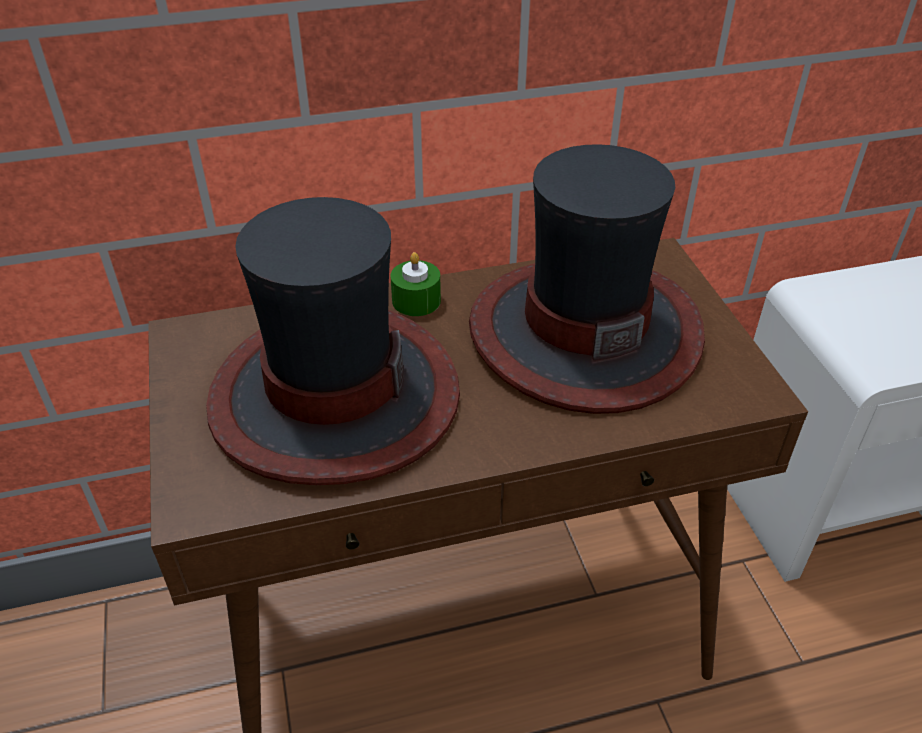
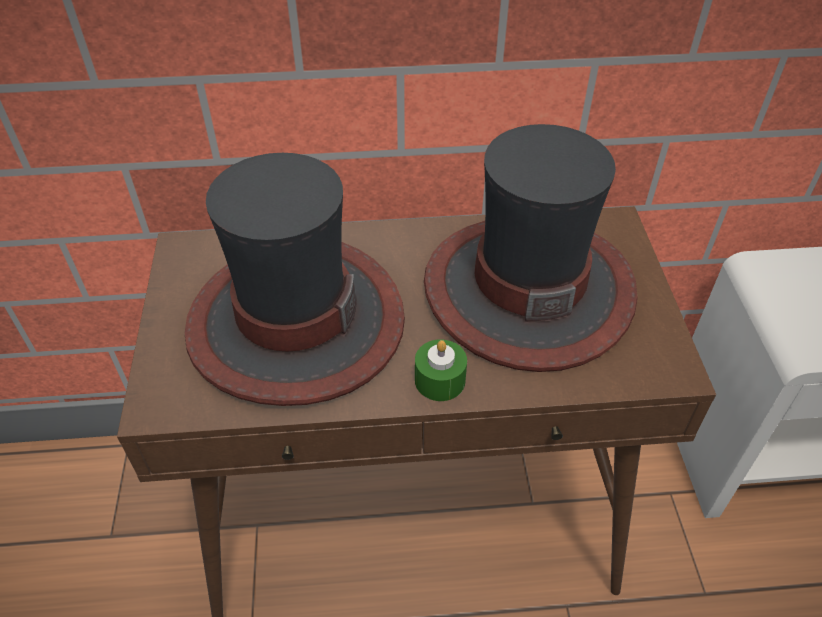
camera: 10 degrees right, 5 degrees up
(416, 300) = (386, 241): green candle -> green candle (440, 380)

